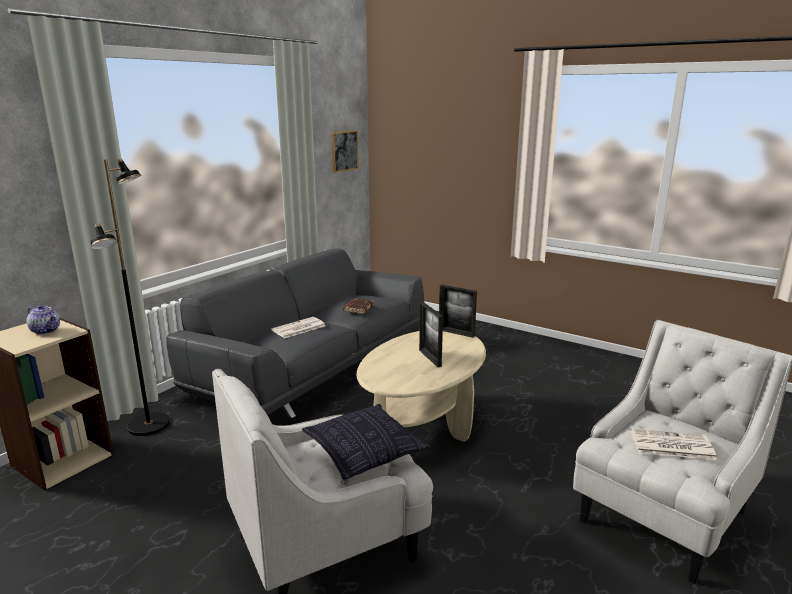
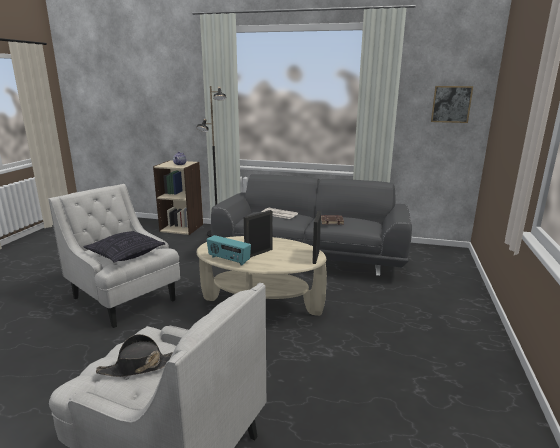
camera: 70 degrees right, 0 degrees up
(439, 377) = (228, 260): none -> radio
(670, 445) = (140, 366): newspaper -> black hat

